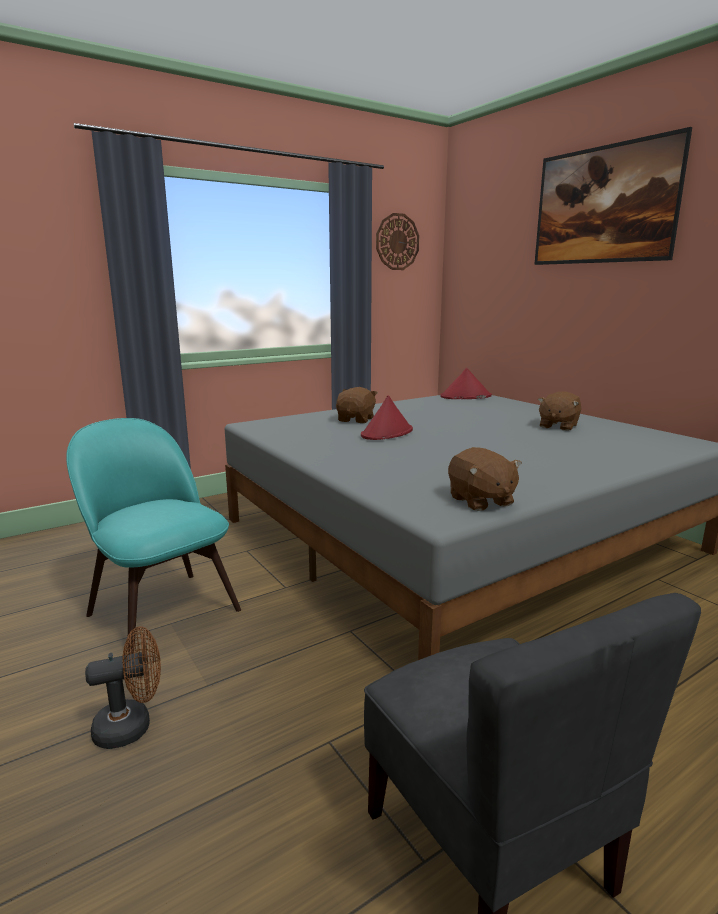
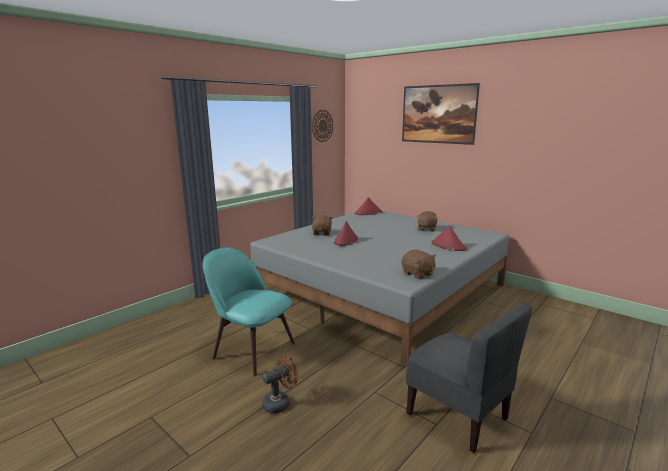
camera: 15 degrees left, 0 degrees up
(583, 457) = (448, 246): none -> red hat

